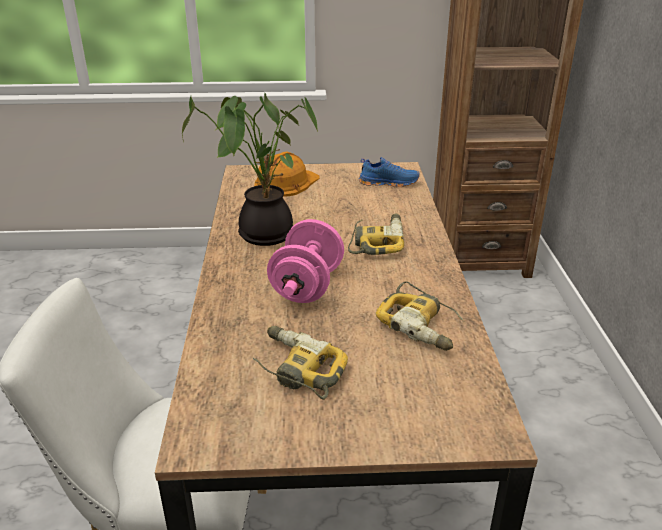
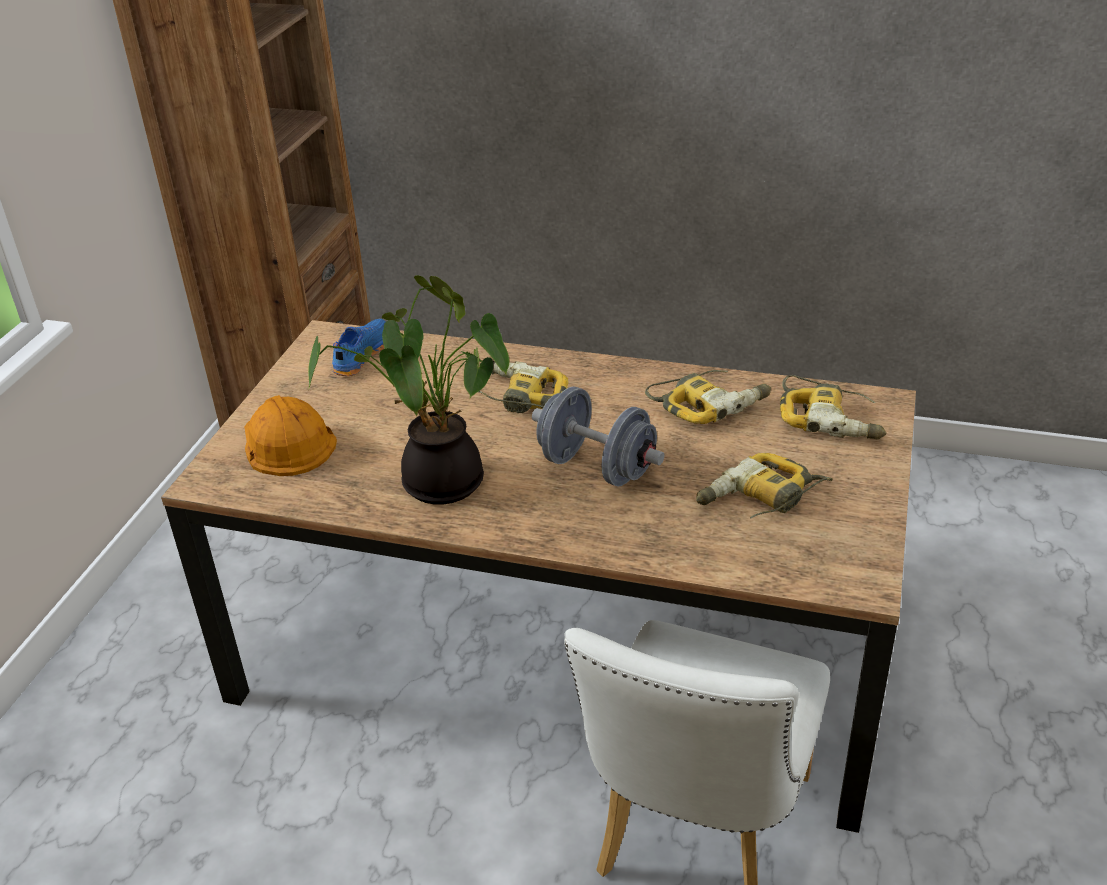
camera: 70 degrees left, 5 degrees up
(307, 286) = (597, 467): pink dumbbell -> grey dumbbell
(441, 399) = (830, 419): none -> power drill

